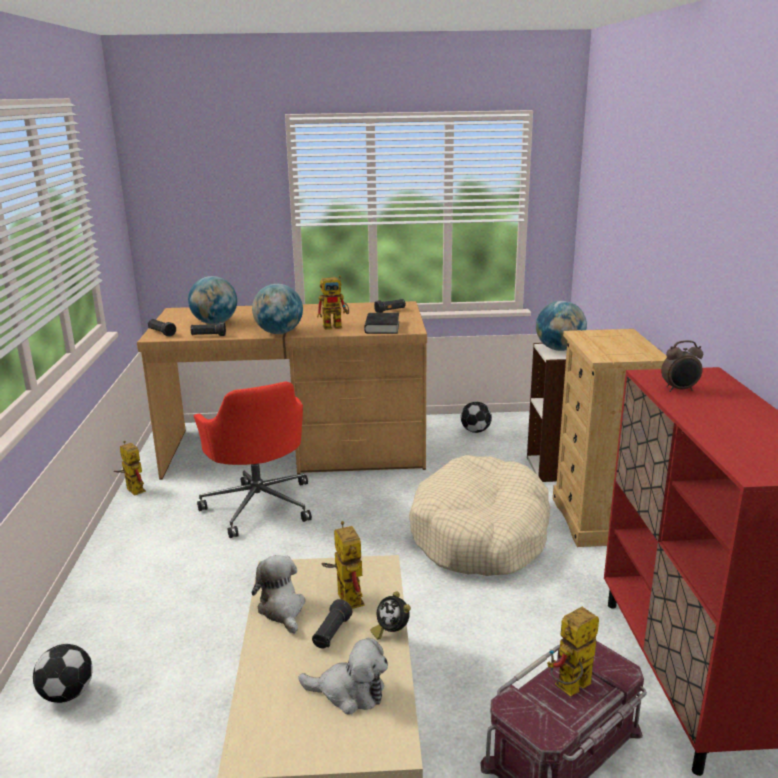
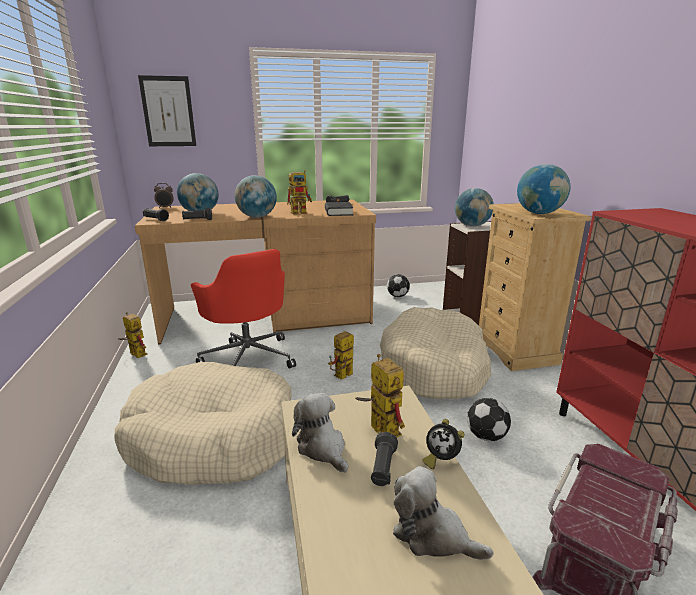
camera: 10 degrees left, 0 degrees up
(67, 694) = (89, 559): football -> football (485, 436)
(186, 193) = (168, 112): none -> picture
(199, 594) = (212, 438): none -> beige dog bed
(349, 692) = (432, 535): plush toy -> plush toy turned 150 degrees counterclockwise
(570, 690) = (614, 497): toy robot -> toy robot (341, 377)
(609, 352) = (539, 213): none -> globe
(679, 389) = (657, 219): alarm clock -> alarm clock (165, 207)

